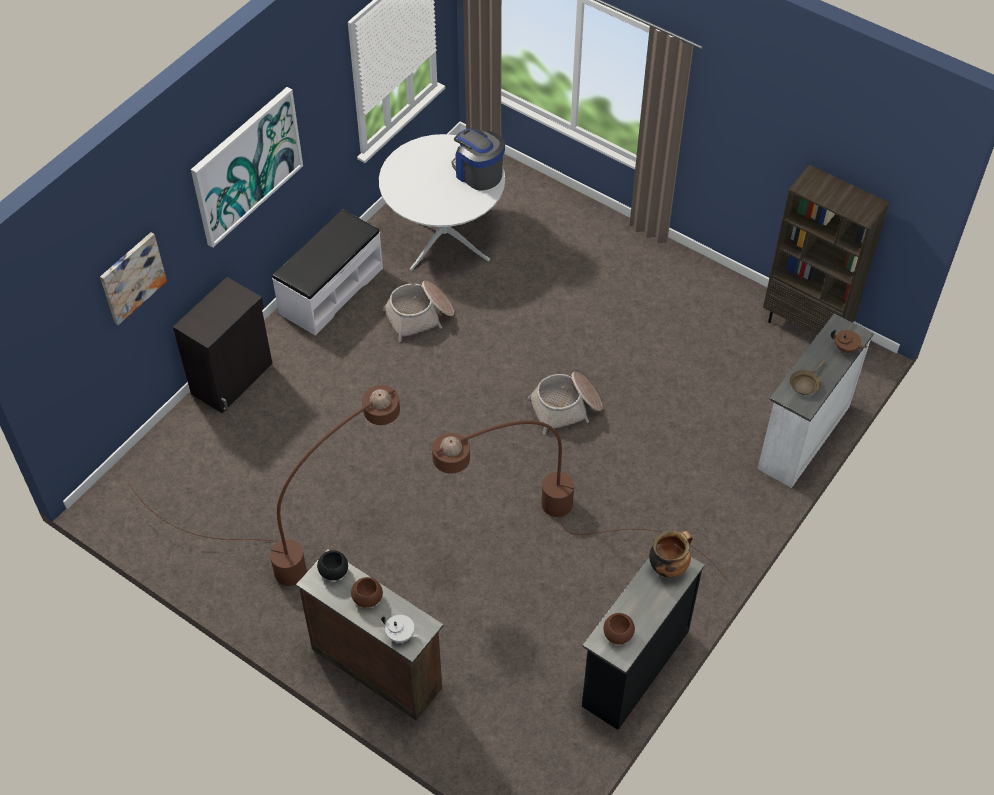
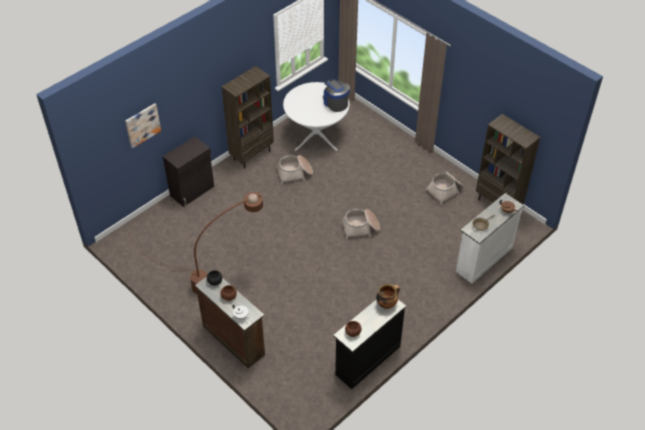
camera: 10 degrees right, 5 degrees down
(247, 166) = (210, 79): picture -> none
(330, 290) = (252, 155): white bench -> brown bookcase
(535, 534) = (330, 287): brown floor lamp -> none
(705, 312) = (445, 190): none -> basket

